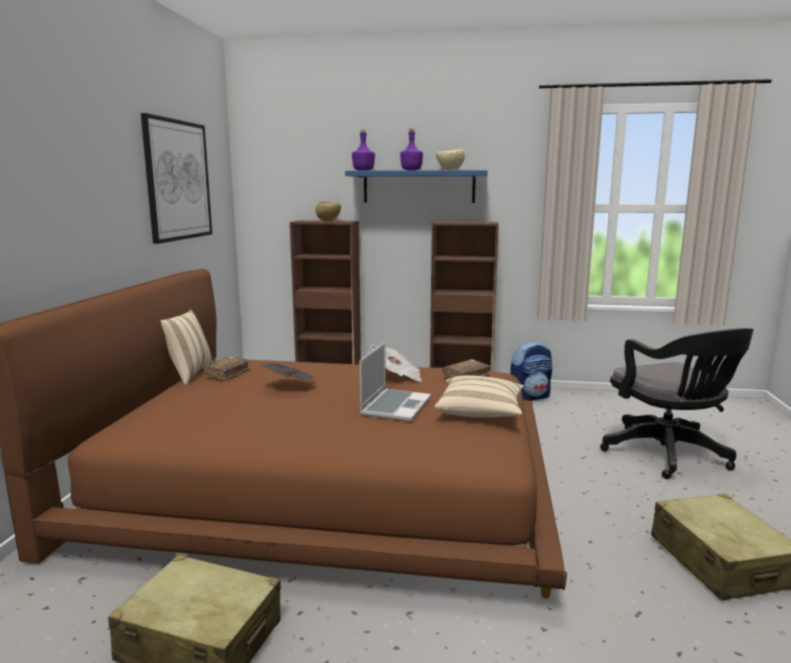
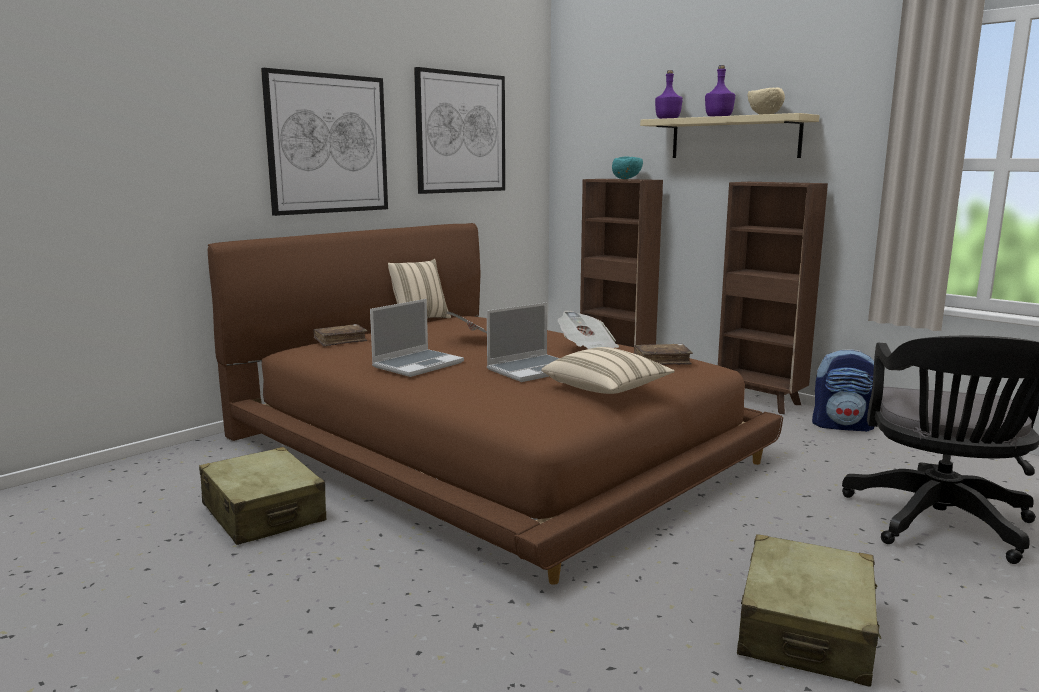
camera: 35 degrees right, 0 degrees up
(78, 196) = (328, 144): none -> picture
(227, 373) = (445, 324): brown book -> brown book (340, 341)
(288, 424) = (418, 364): none -> laptop
(329, 221) = (626, 179): beige bowl -> turquoise bowl
(419, 187) = (734, 138): blue shelf -> beige shelf

